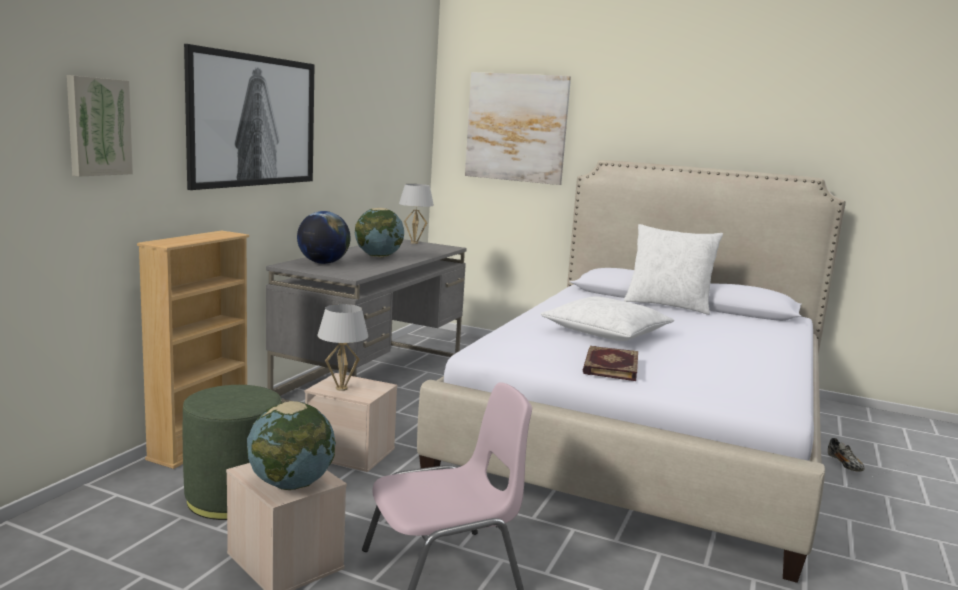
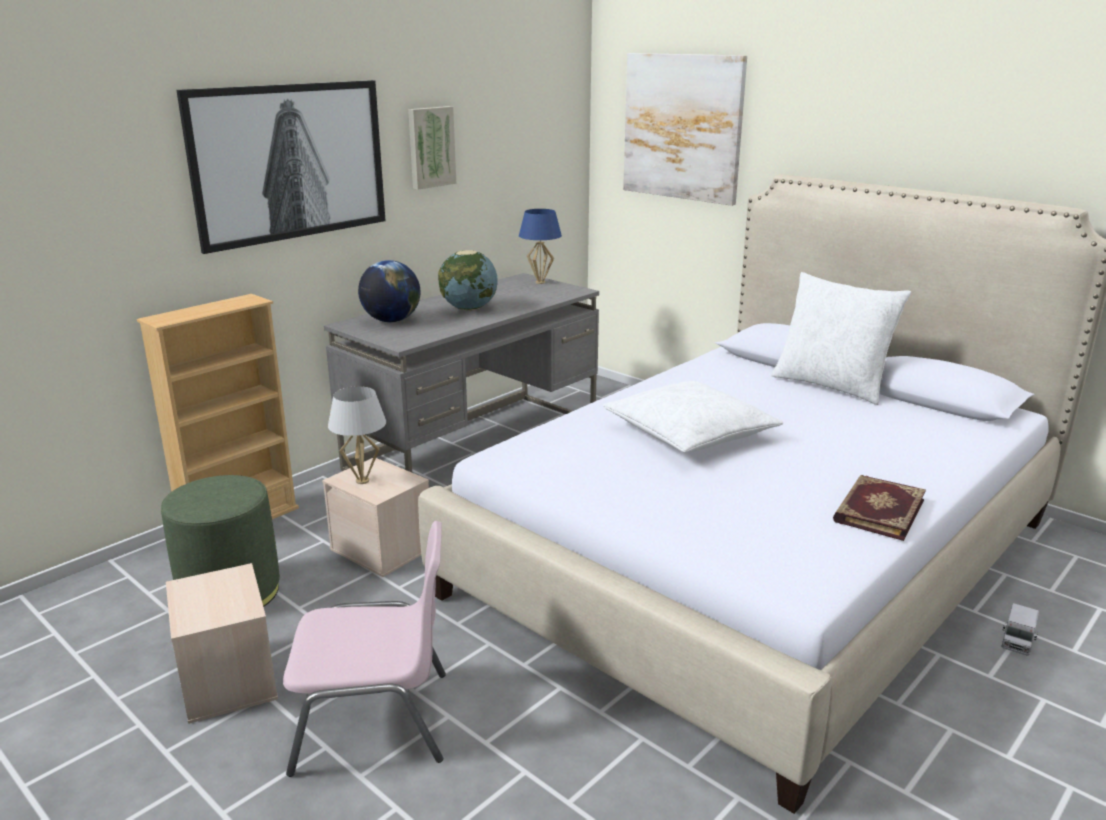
camera: 20 degrees right, 10 degrees up
(98, 126) = (72, 201): picture -> picture (430, 147)
(291, 484) = (210, 610): globe -> none
(414, 243) = (540, 282): white table lamp -> blue table lamp
(609, 366) = (635, 493): book -> book (877, 510)
(844, 465) = (1017, 640): shoe -> toy truck

